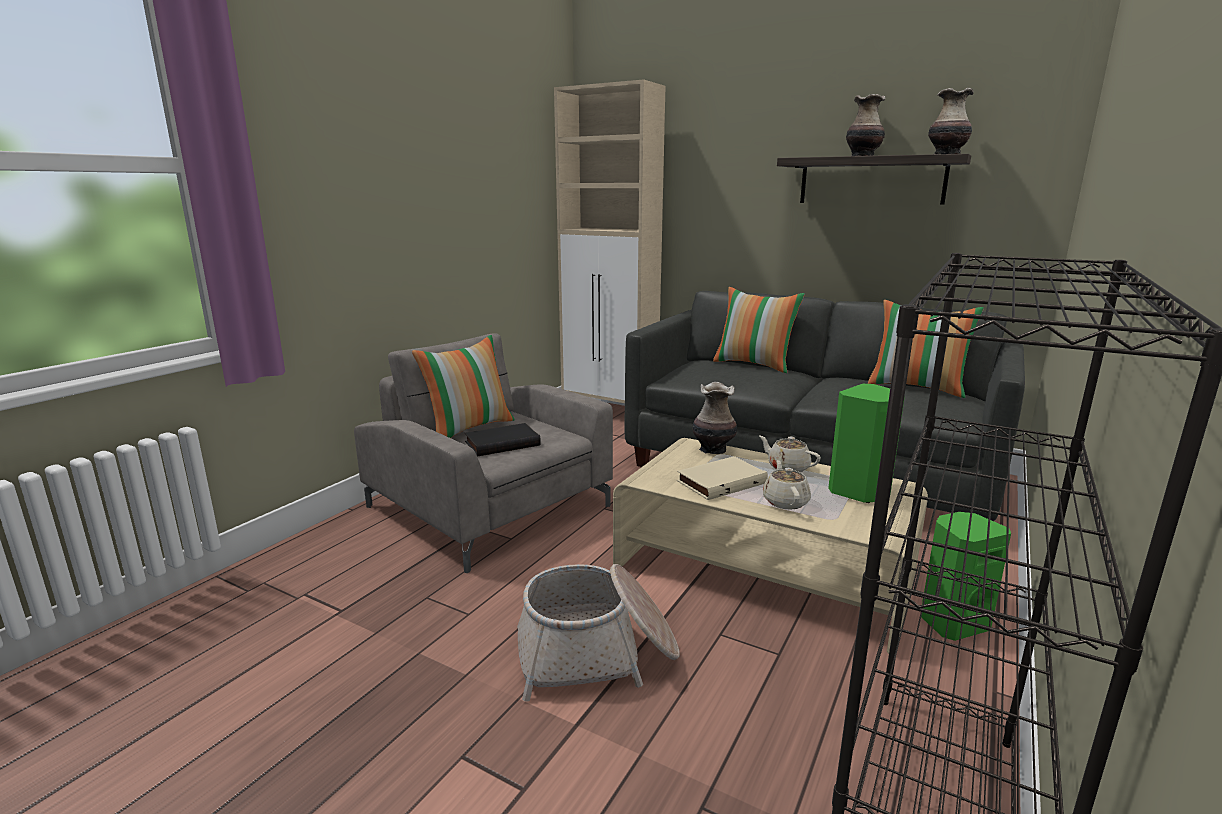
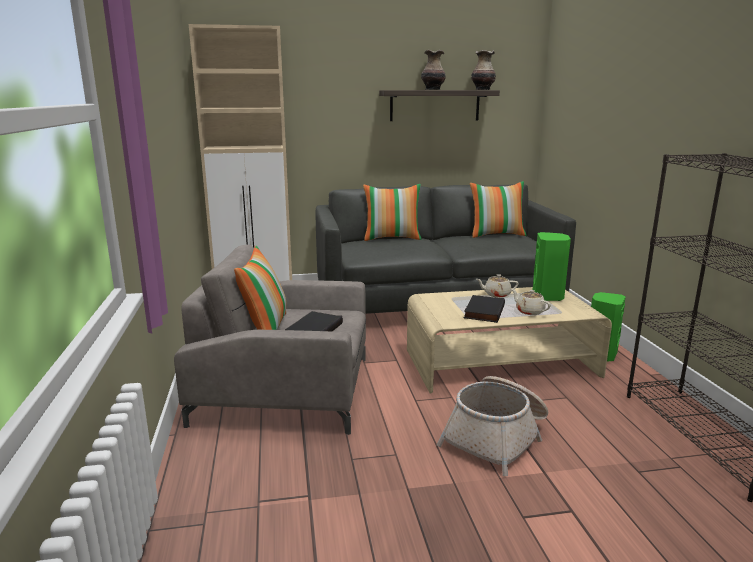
camera: 40 degrees left, 0 degrees up
(712, 449) = (443, 296): vase -> none
(720, 481) = (483, 311): beige book -> black book

